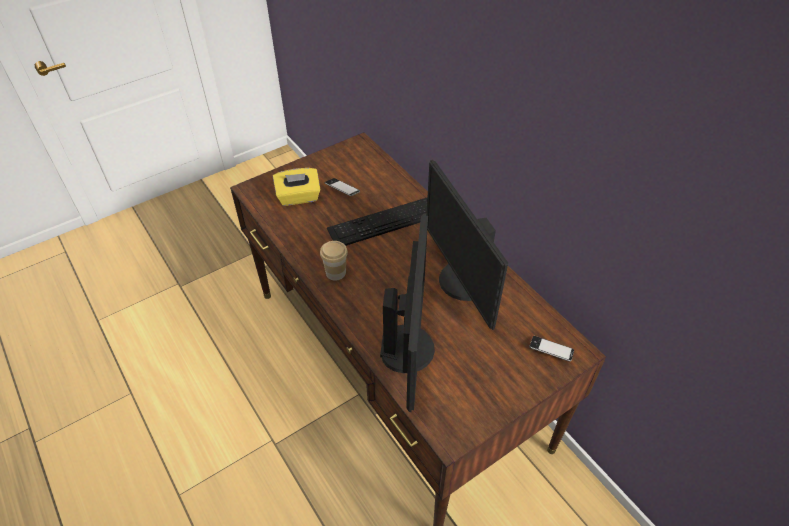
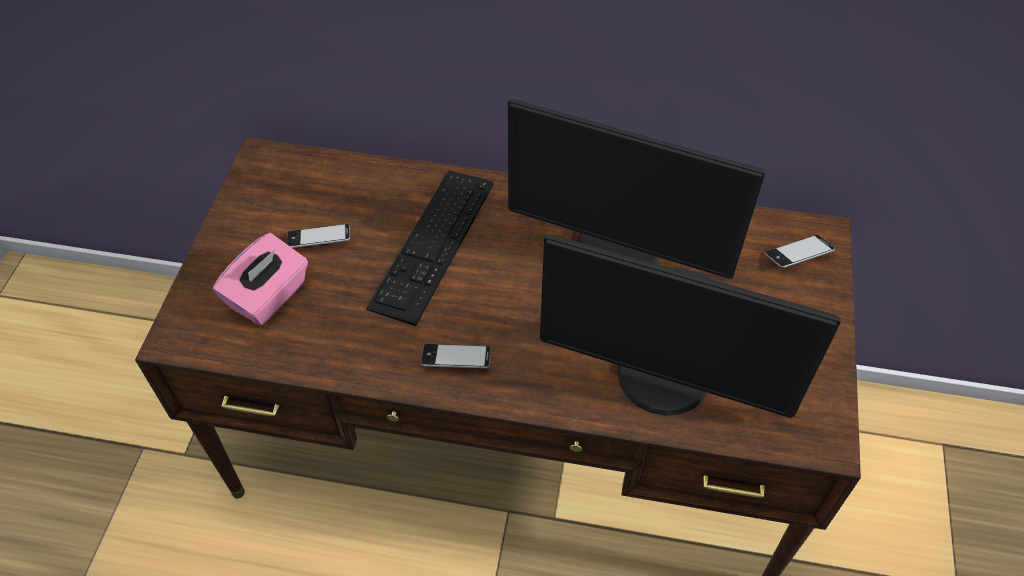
camera: 45 degrees left, 5 degrees up
(298, 197) = (269, 296): yellow tissue box -> pink tissue box
(335, 272) = (456, 359): cup -> phone
(409, 348) = (662, 379): monitor -> monitor turned 150 degrees clockwise

